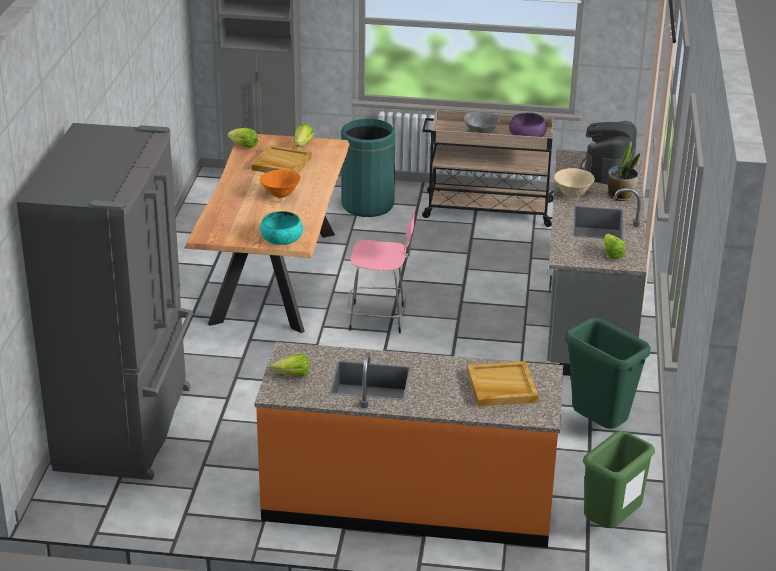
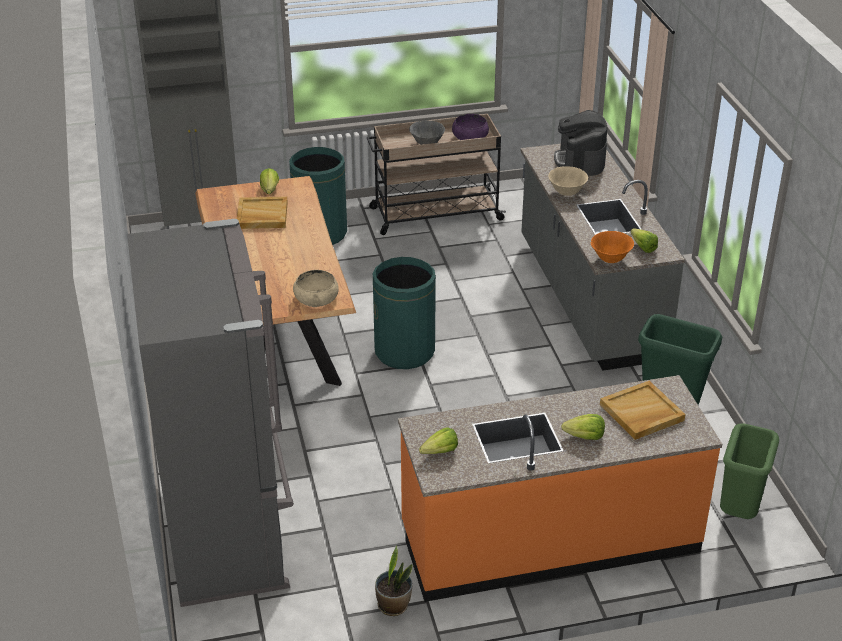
camera: 20 degrees left, 5 degrees up
(244, 146) = (211, 203): lettuce -> lettuce (585, 437)
(280, 195) = (284, 250): orange bowl -> orange bowl (610, 259)
(281, 238) = (316, 298): turquoise bowl -> beige bowl
(379, 318) = (404, 351): pink stool -> green trash can
(620, 196) = (609, 185): potted plant -> potted plant (393, 606)

